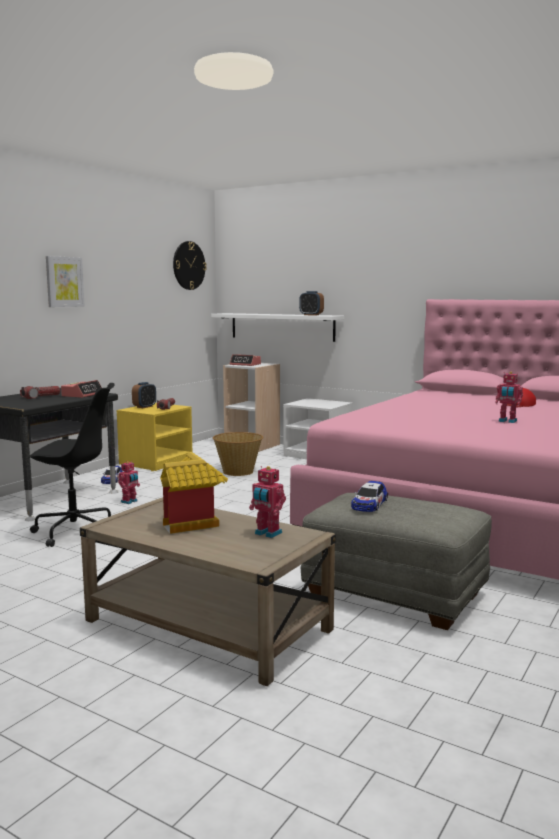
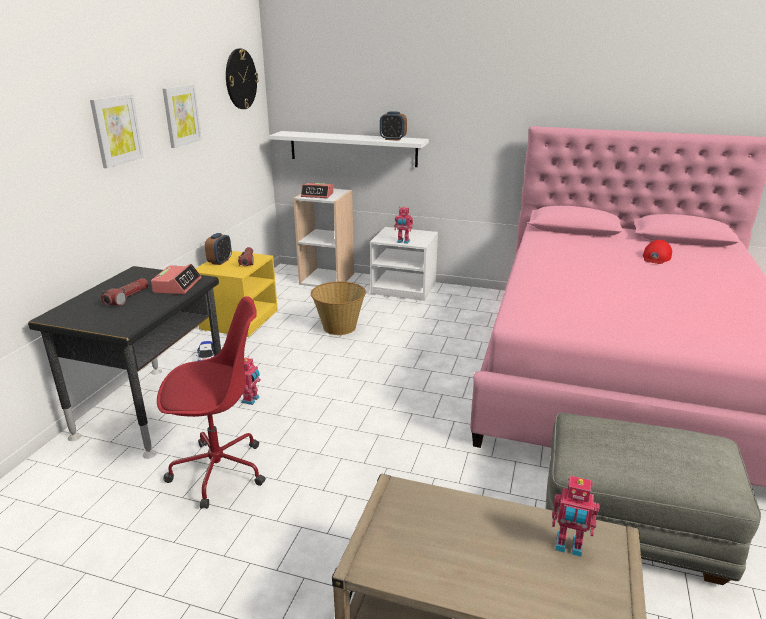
camera: 15 degrees left, 15 degrees up
(77, 532) = (221, 471): black office chair -> red office chair
(125, 282) = (181, 115): none -> picture
(194, 524) = (467, 538): toy house -> none
(369, 504) = (619, 450): toy car -> none
(507, 421) = (684, 299): toy robot -> toy robot (403, 242)

